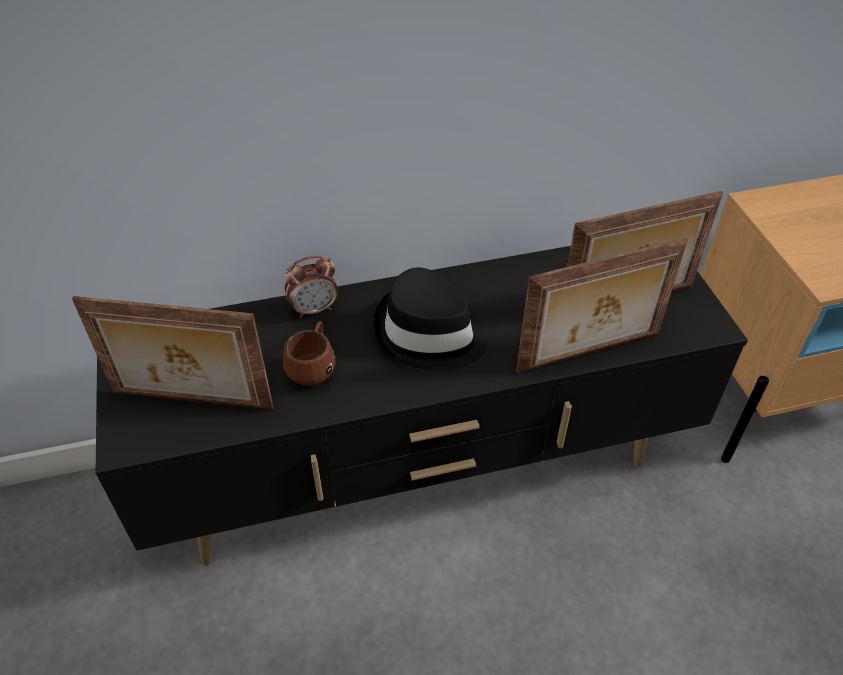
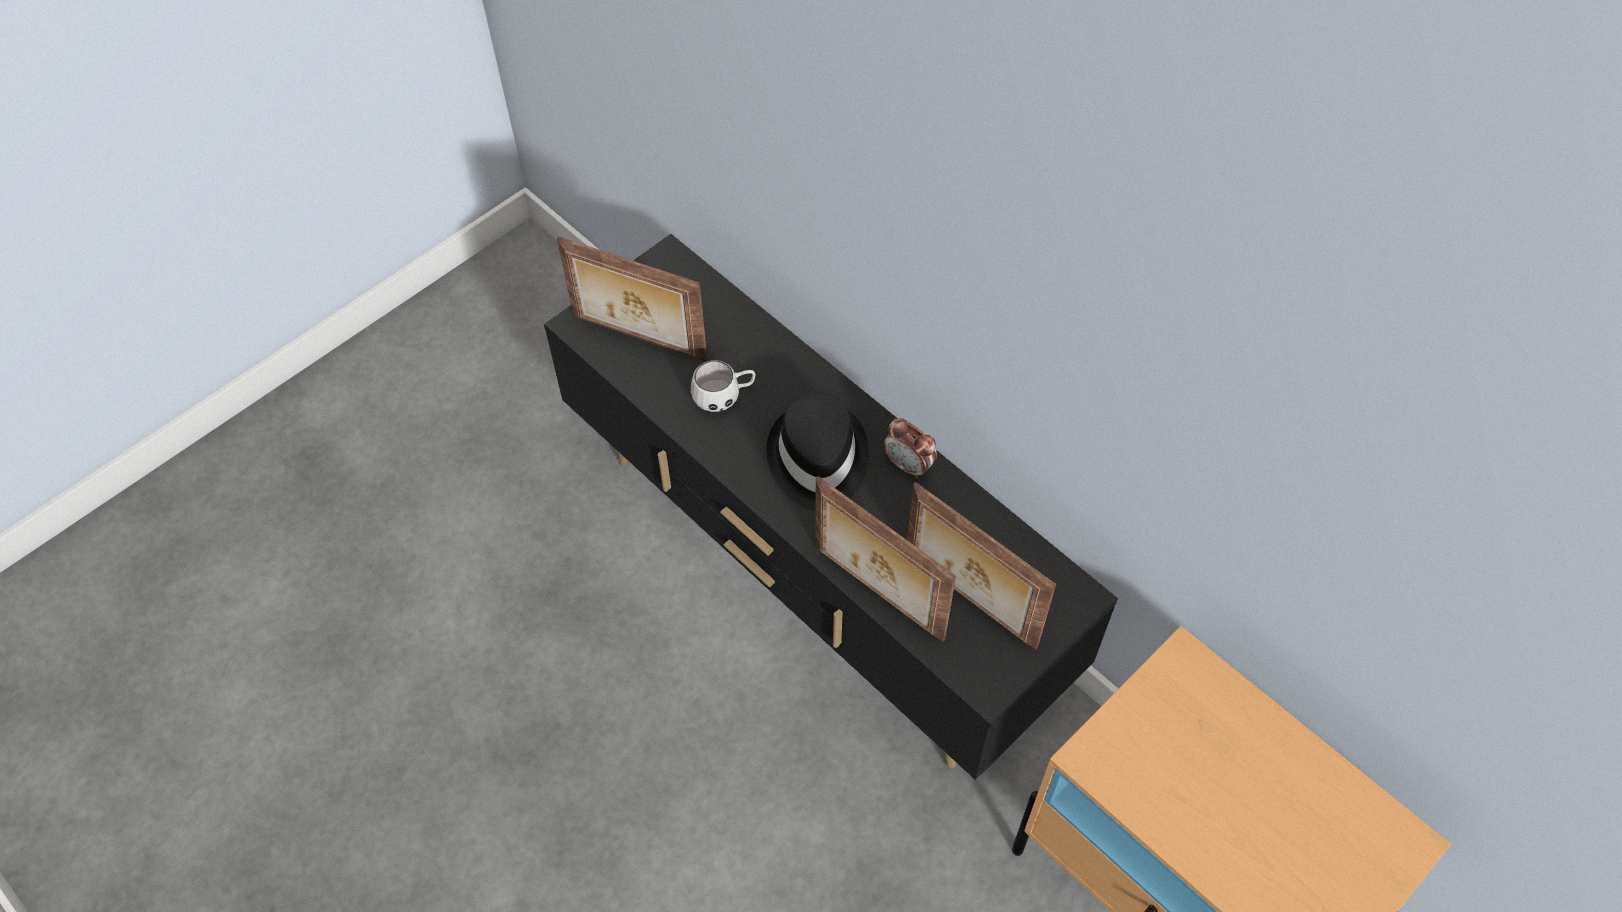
camera: 60 degrees right, 10 degrees up
(191, 402) = (638, 339): picture frame -> picture frame turned 45 degrees counterclockwise
(314, 309) = (789, 361): alarm clock -> alarm clock (908, 466)
(314, 367) = (724, 397): brown mug -> white mug

